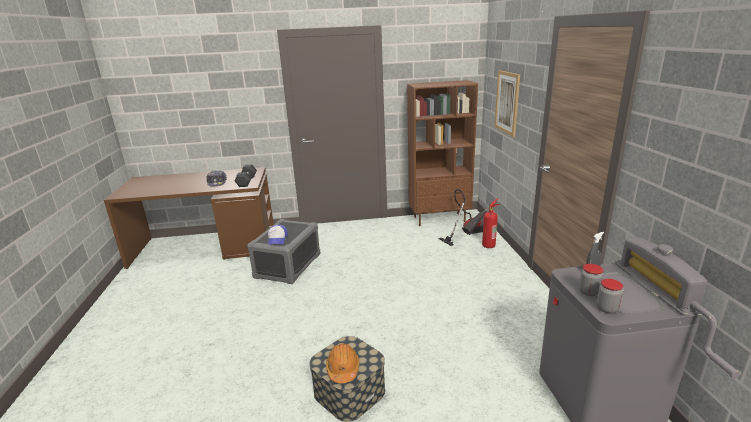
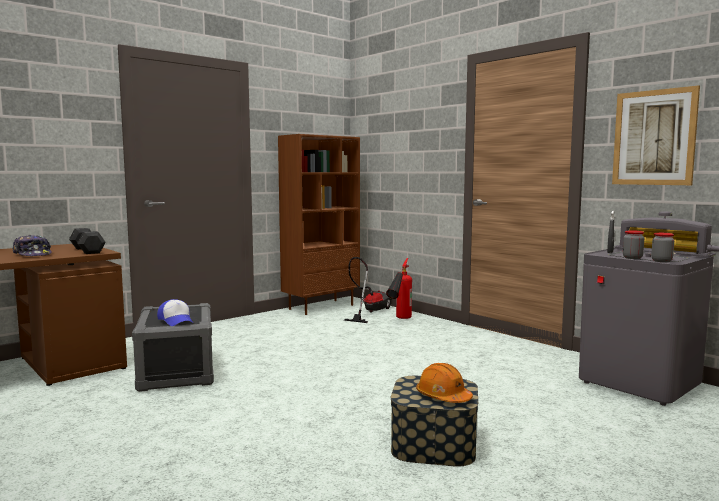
camera: 35 degrees left, 15 degrees down
(507, 102) = (399, 154): picture -> picture (654, 137)

